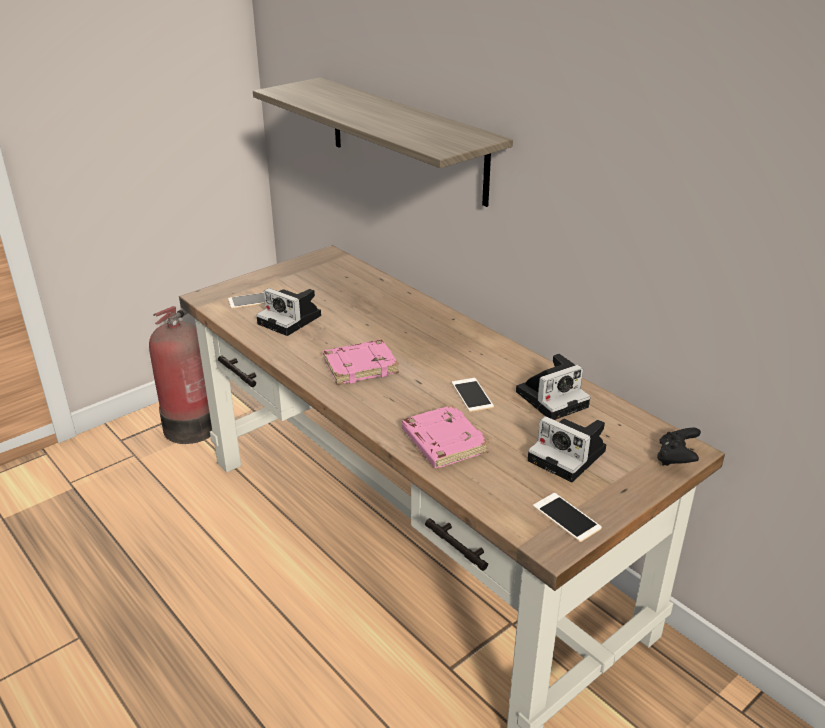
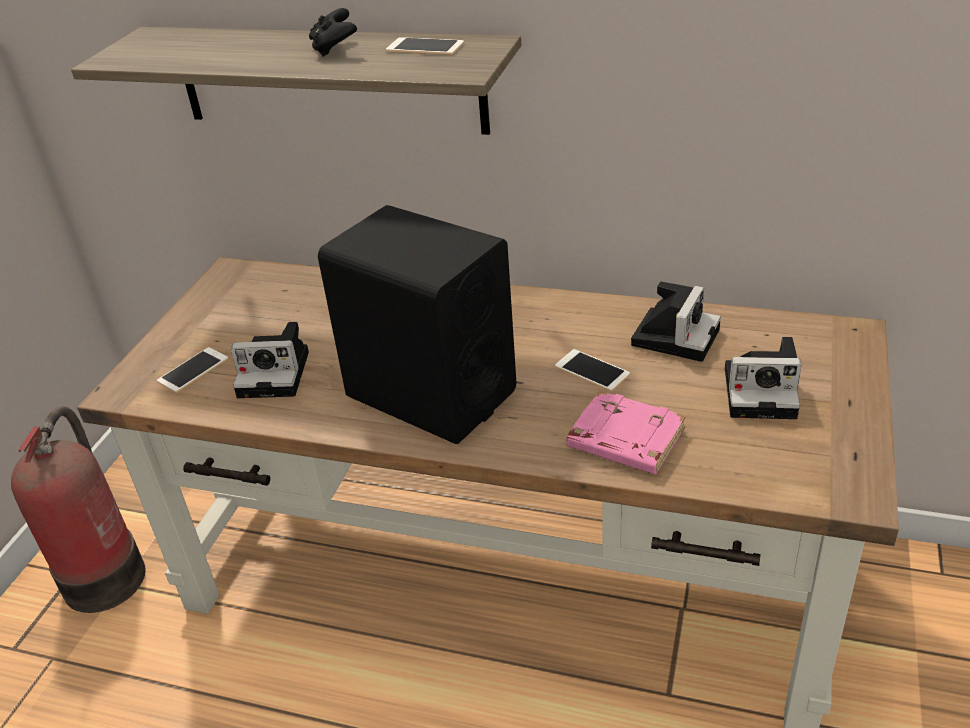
camera: 30 degrees left, 5 degrees up
(360, 366) = (430, 393): pink book -> black speaker
(566, 517) = (835, 459): phone -> phone (425, 47)
(676, 459) = (854, 346): black game controller -> black game controller (334, 49)

